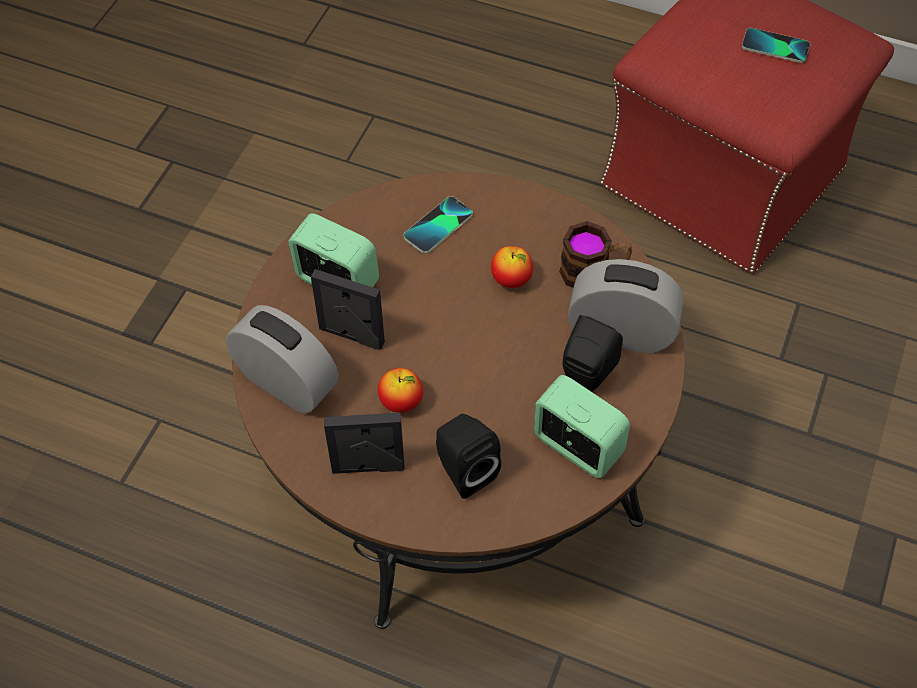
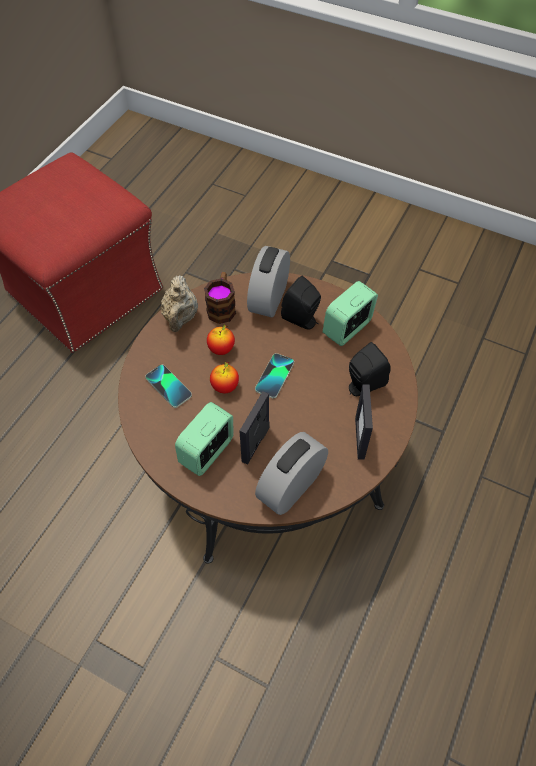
camera: 85 degrees left, 0 degrees up
(401, 402) = (311, 417): apple -> apple (225, 386)
(563, 224) = (180, 317): none -> beige teapot
(775, 47) = (61, 196): phone -> phone (275, 376)

